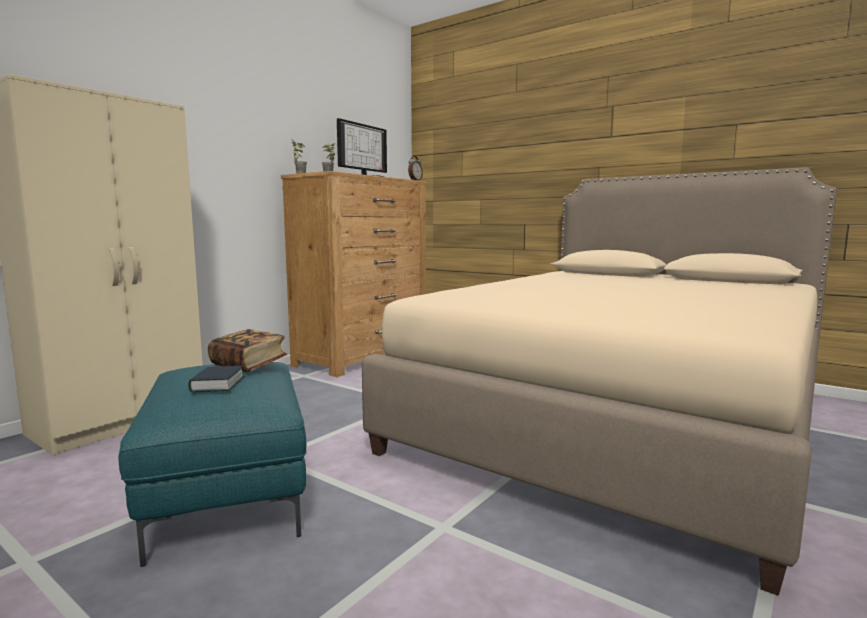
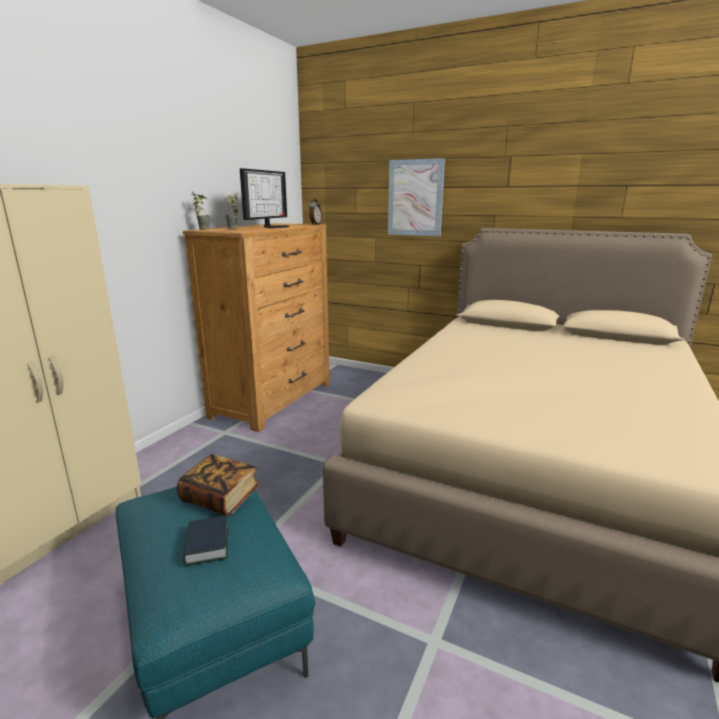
camera: 10 degrees left, 10 degrees up
(519, 156) = (415, 198): none -> picture

